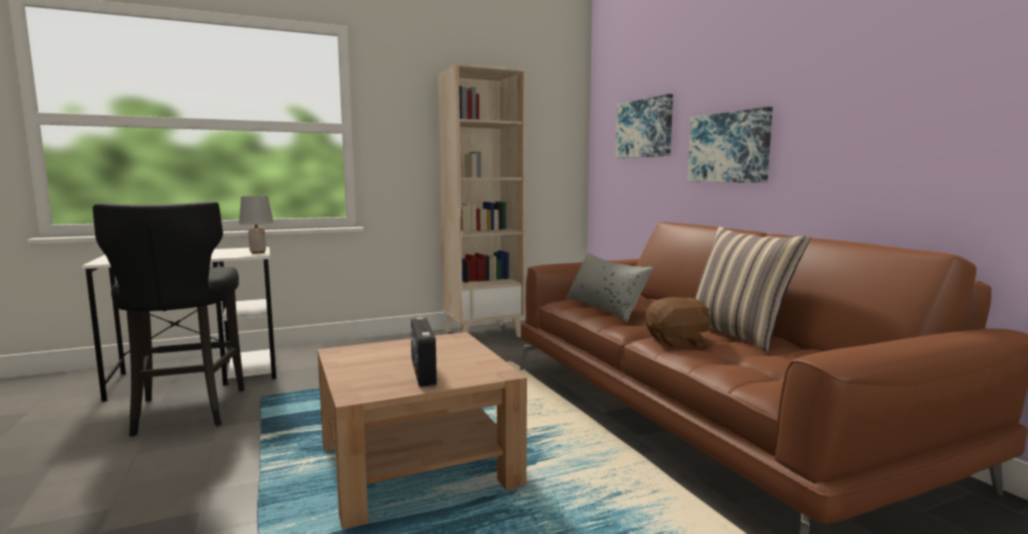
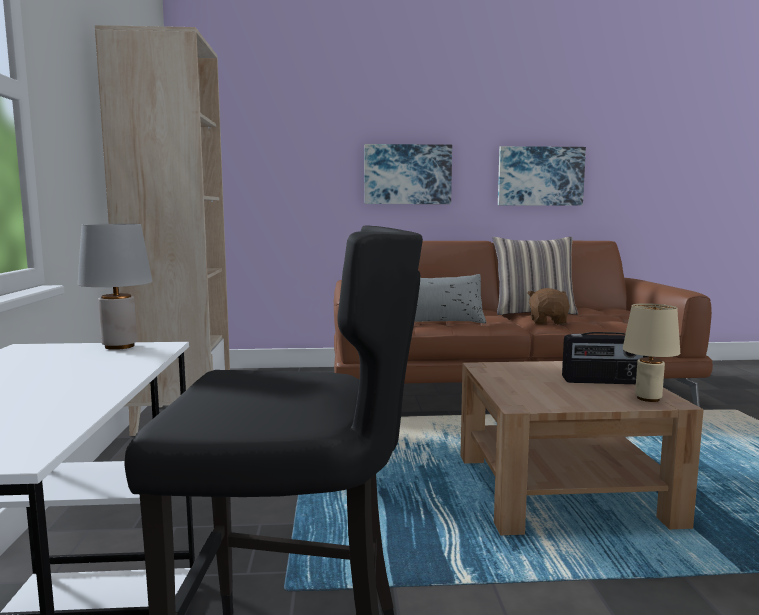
camera: 70 degrees left, 0 degrees up
(365, 387) = (648, 399): none -> beige table lamp
(644, 128) = (287, 148): picture -> picture (540, 176)

